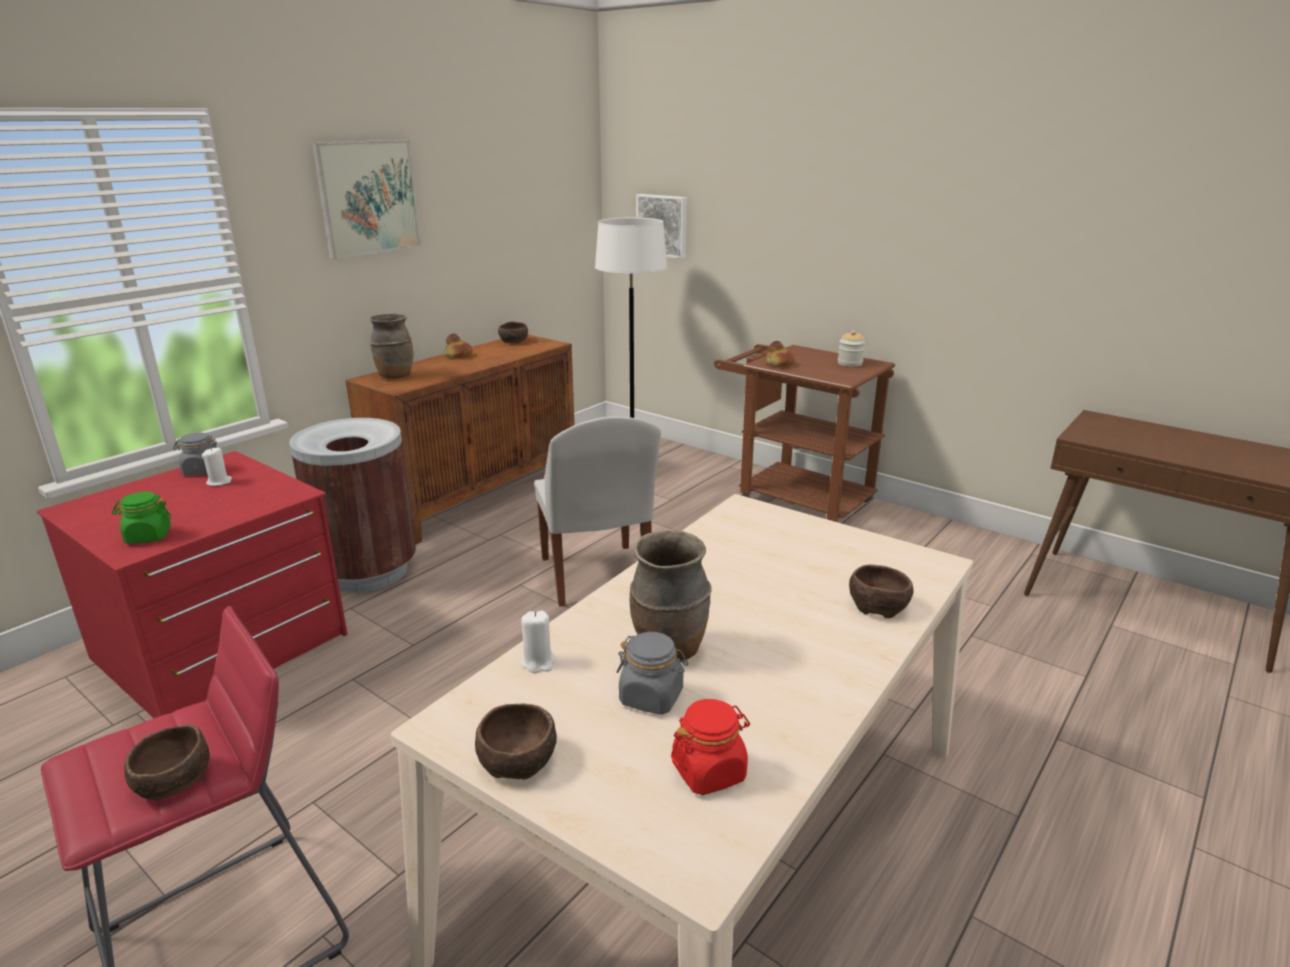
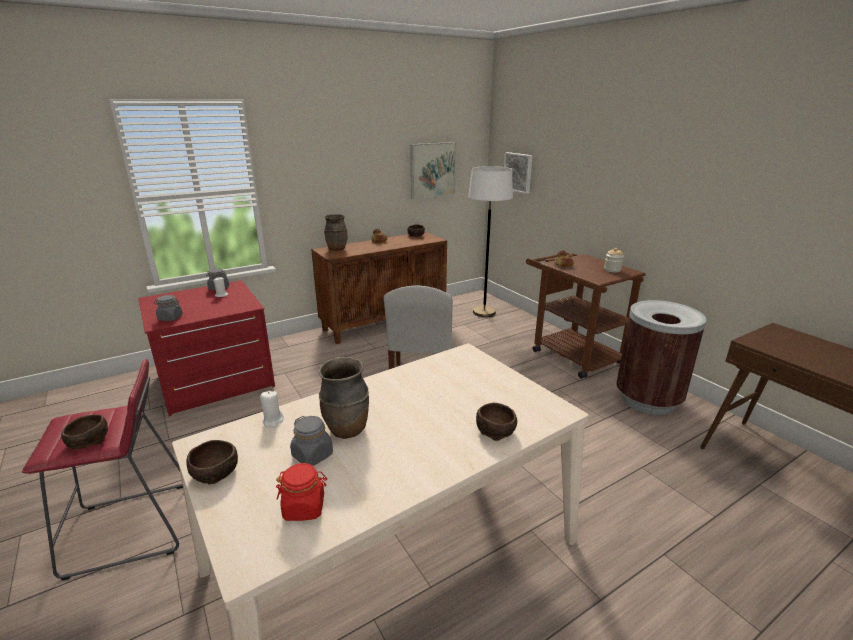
camera: 20 degrees right, 0 degrees up
(148, 536) = (170, 318): green jar -> grey jar
(368, 197) = (333, 149): picture -> picture (432, 170)
(368, 571) = (304, 354): brown trash can -> brown trash can (648, 399)

